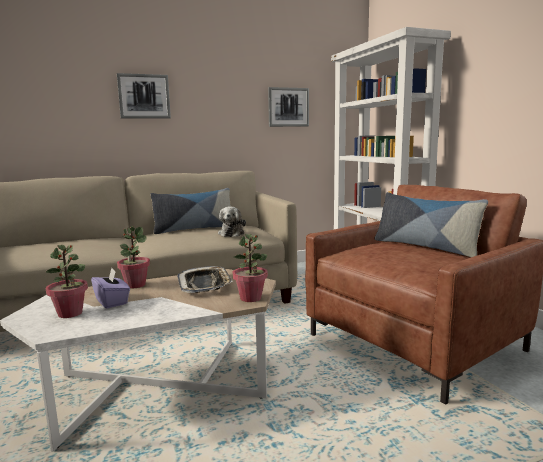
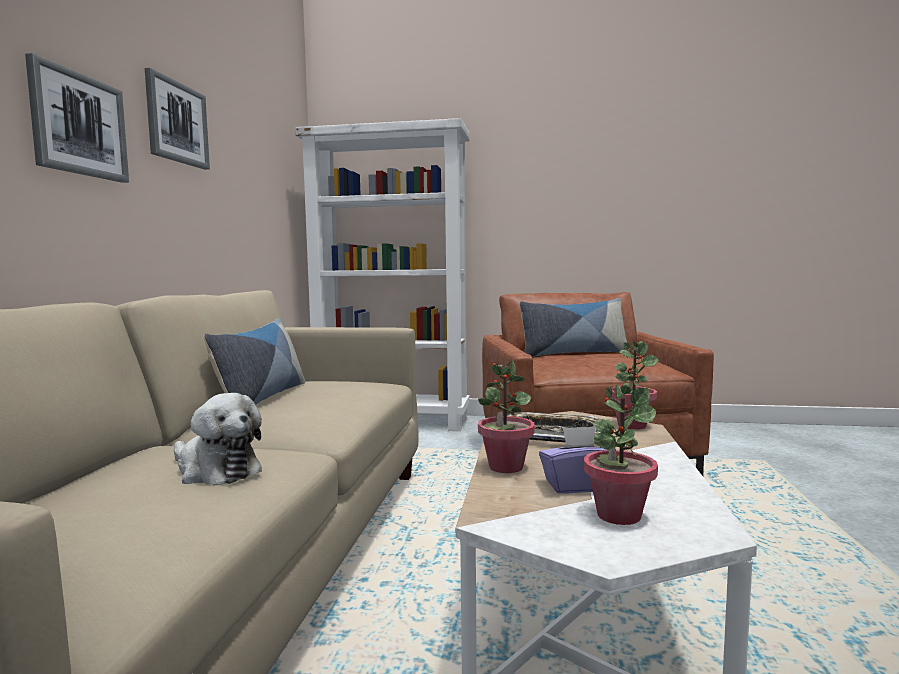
camera: 60 degrees left, 5 degrees down
(232, 233) = (353, 387): plush toy -> plush toy (215, 471)
(288, 107) = (256, 192): picture -> picture (177, 123)

